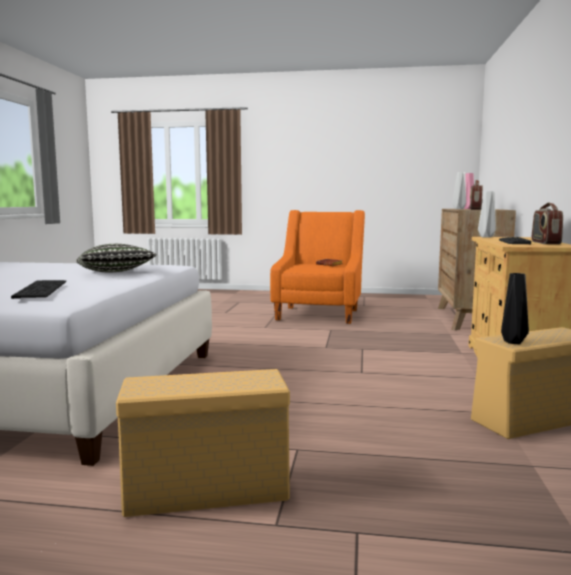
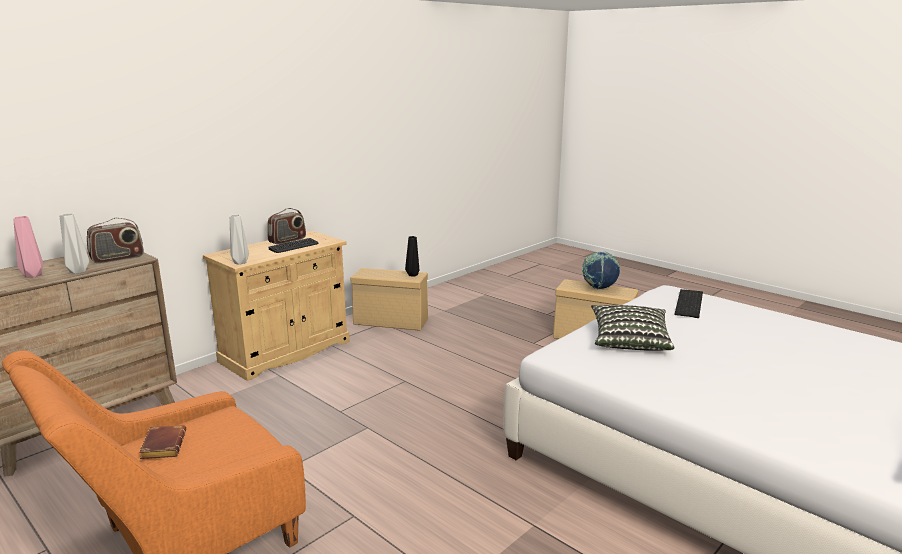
camera: 145 degrees left, 10 degrees up
(200, 383) = (599, 288): none -> globe

